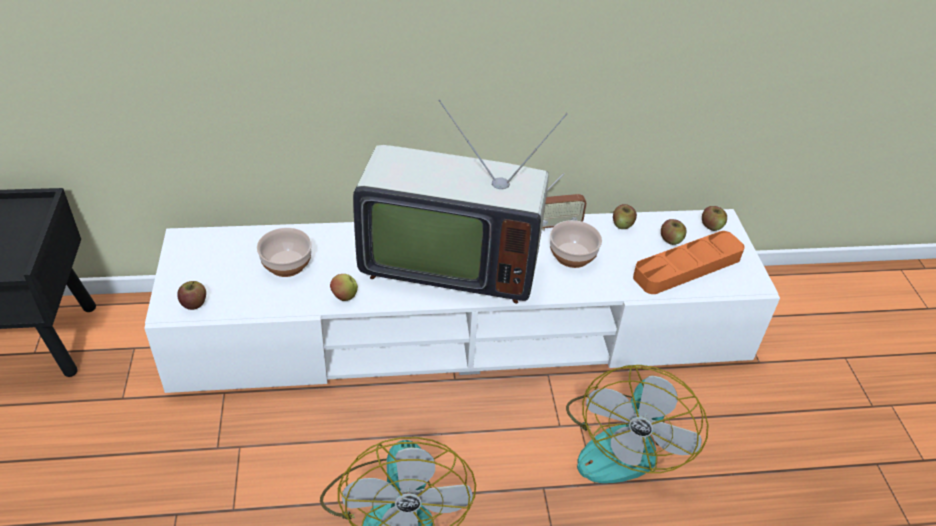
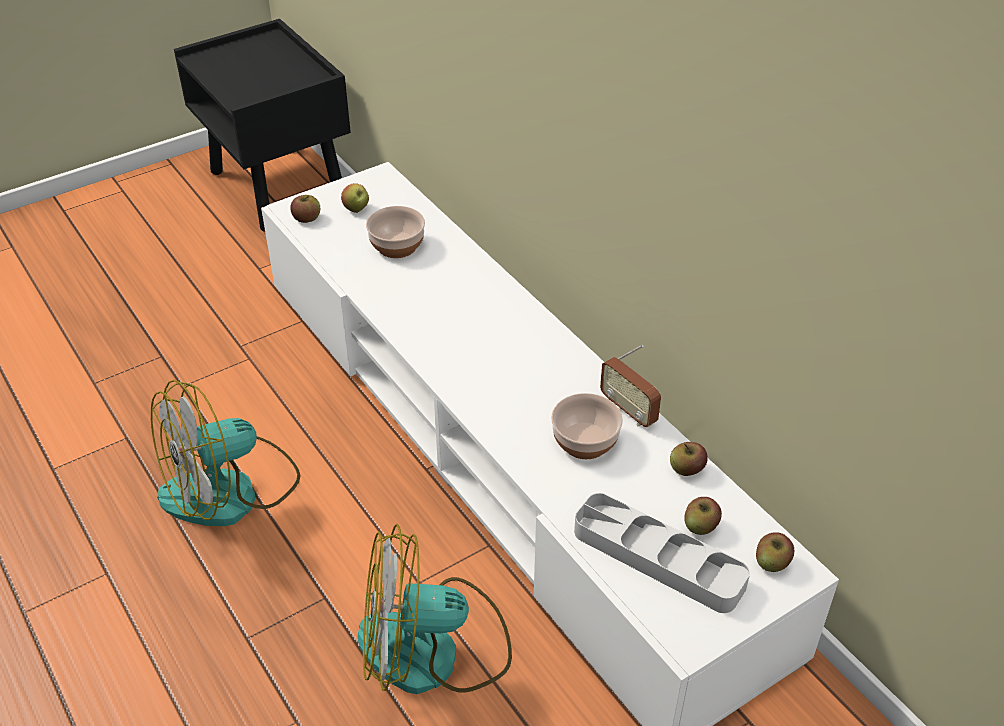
camera: 65 degrees right, 0 degrees up
(344, 297) = (380, 298): apple -> apple (356, 209)
(448, 262) = (488, 347): television -> none
(687, 267) = (658, 558): orange tray -> grey tray

